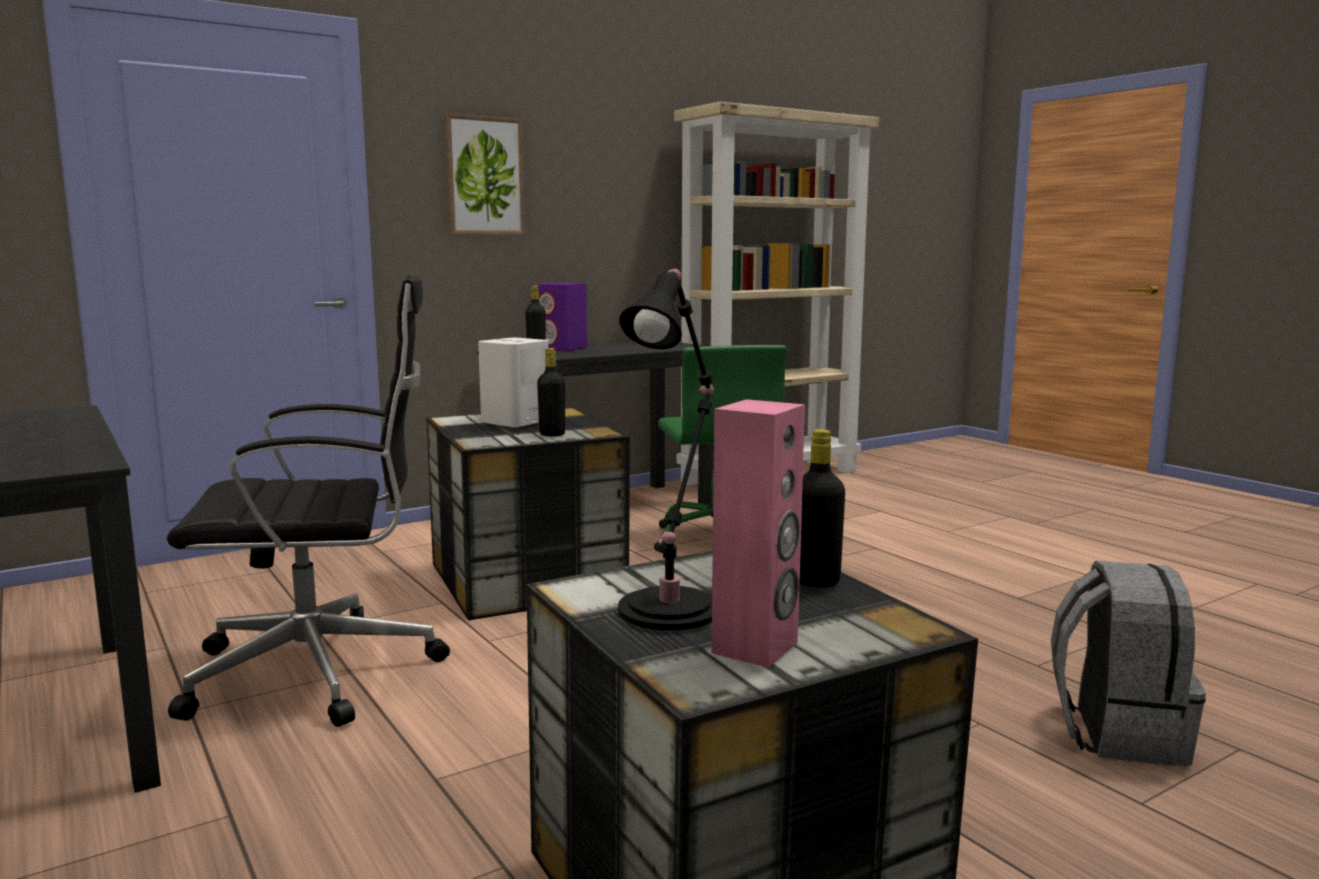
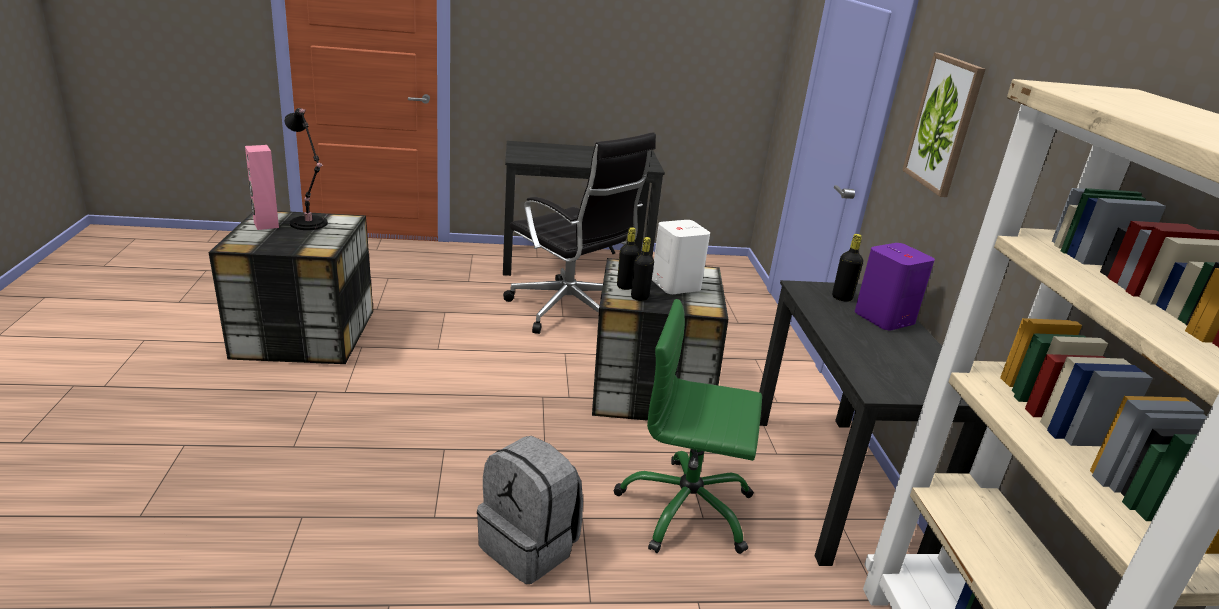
camera: 115 degrees right, 15 degrees up
(322, 671) = (570, 311): black office chair -> black office chair turned 60 degrees counterclockwise
(816, 581) = (286, 248): black bottle -> black bottle (639, 297)
(1116, 733) = (217, 484): grey backpack -> grey backpack (530, 547)

